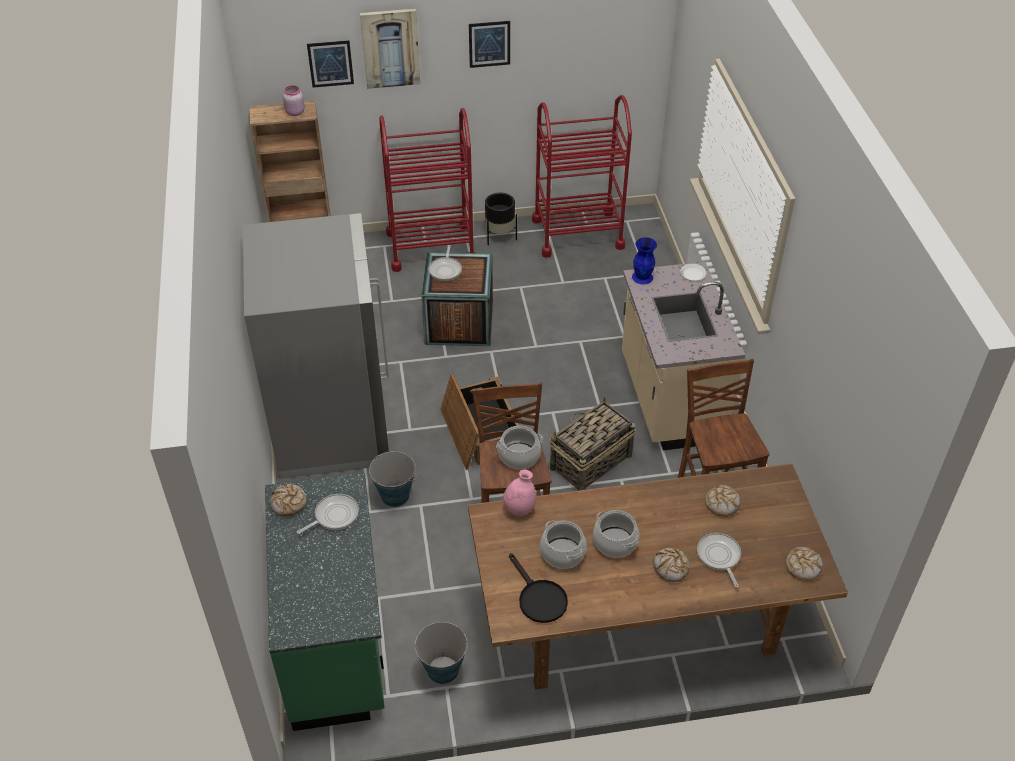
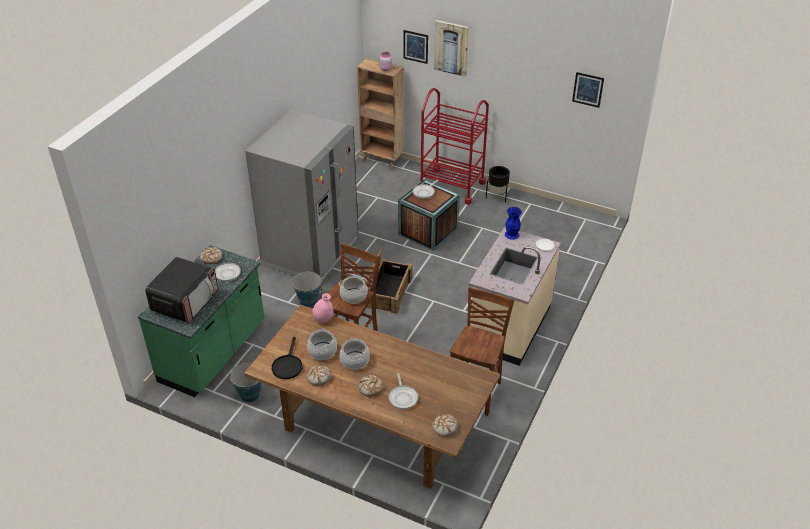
camera: 35 degrees right, 5 degrees down
(318, 588) = (185, 301): none -> microwave
(489, 44) = (512, 64): picture -> picture (588, 89)
(577, 233) = (546, 213): red cart -> none
(590, 462) = (428, 336): basket -> none
(719, 557) = (403, 397): frying pan -> frying pan turned 150 degrees clockwise
(722, 503) = (434, 372): bread -> bread (319, 377)

